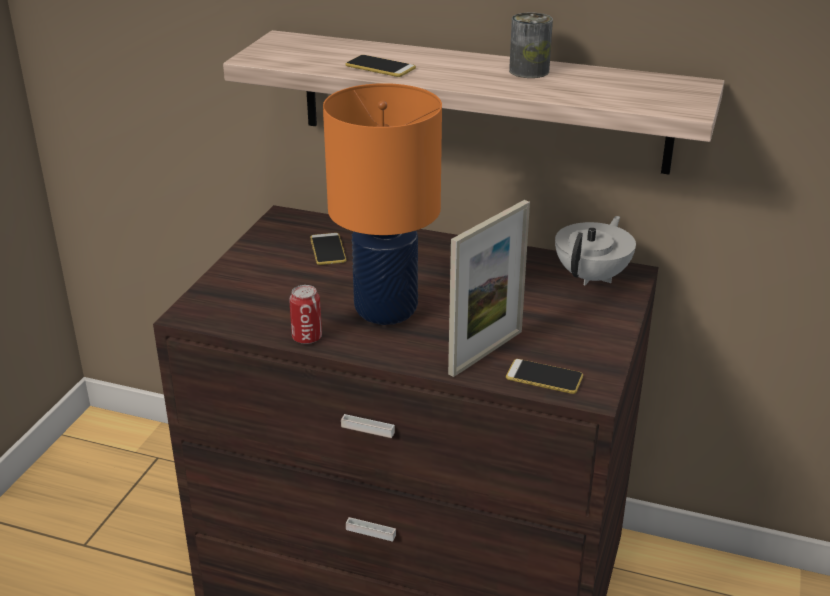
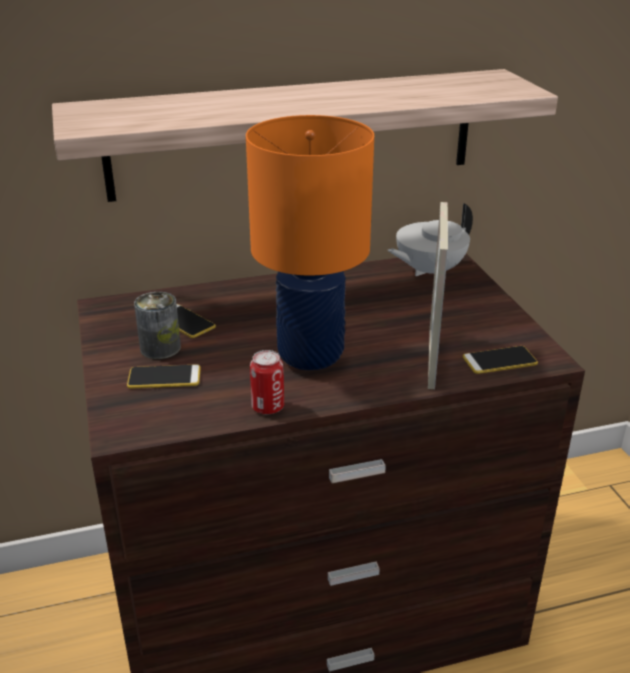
camera: 35 degrees left, 0 degrees up
(380, 67) = (226, 111): phone -> phone (164, 377)
(529, 71) = (358, 89): can -> can (160, 348)
(593, 276) = (428, 271): white teapot -> white teapot turned 120 degrees counterclockwise

